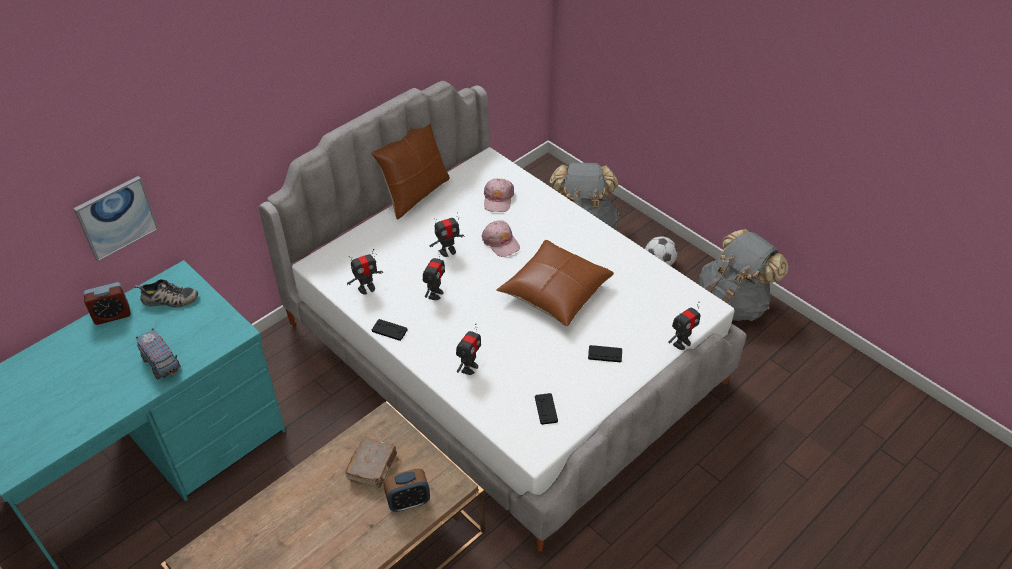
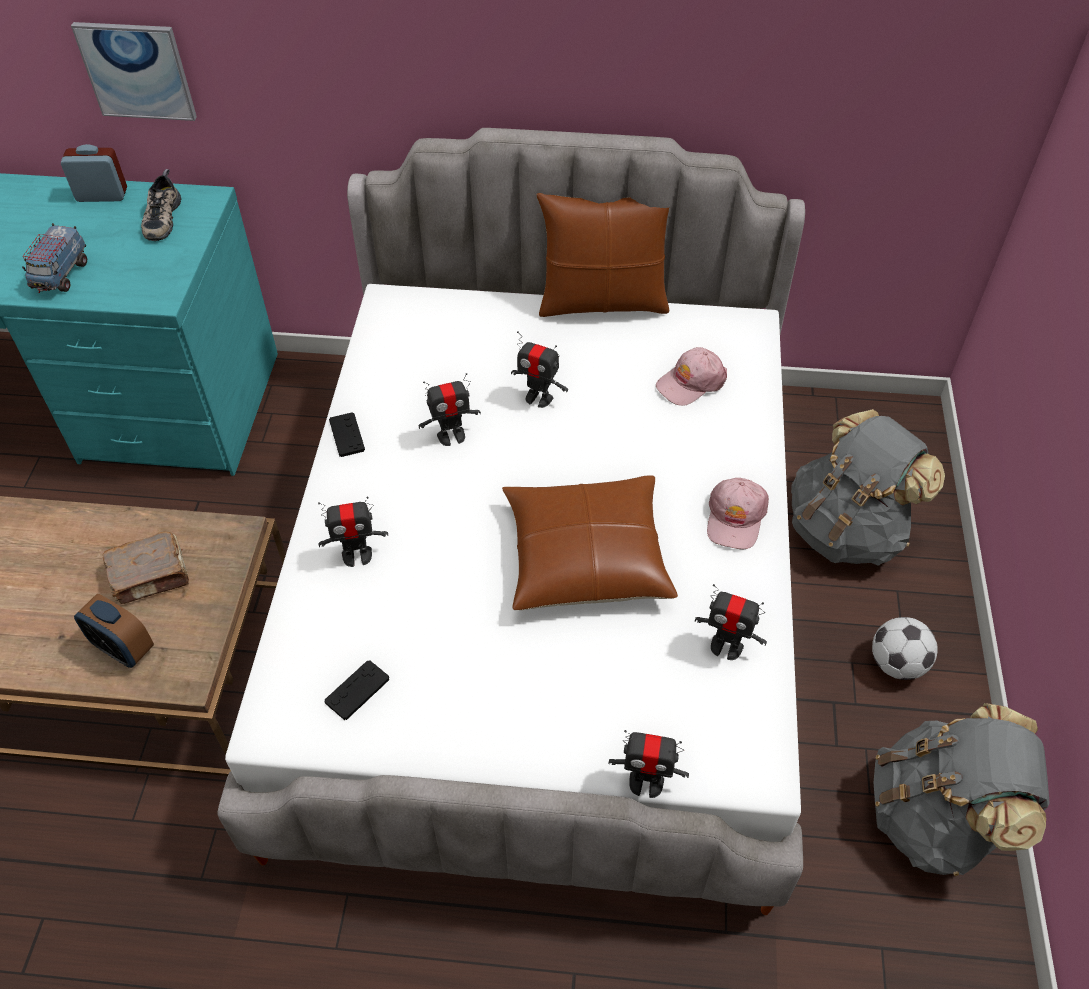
camera: 50 degrees right, 5 degrees up
(112, 315) = (102, 195): alarm clock -> alarm clock turned 150 degrees clockwise
(169, 300) = (161, 217): shoe -> shoe turned 45 degrees clockwise
(366, 288) = (395, 368): toy robot -> toy robot (726, 647)
(501, 242) = (614, 437): pink cap -> pink cap (735, 518)
(605, 354) = (525, 694): black game controller -> none

